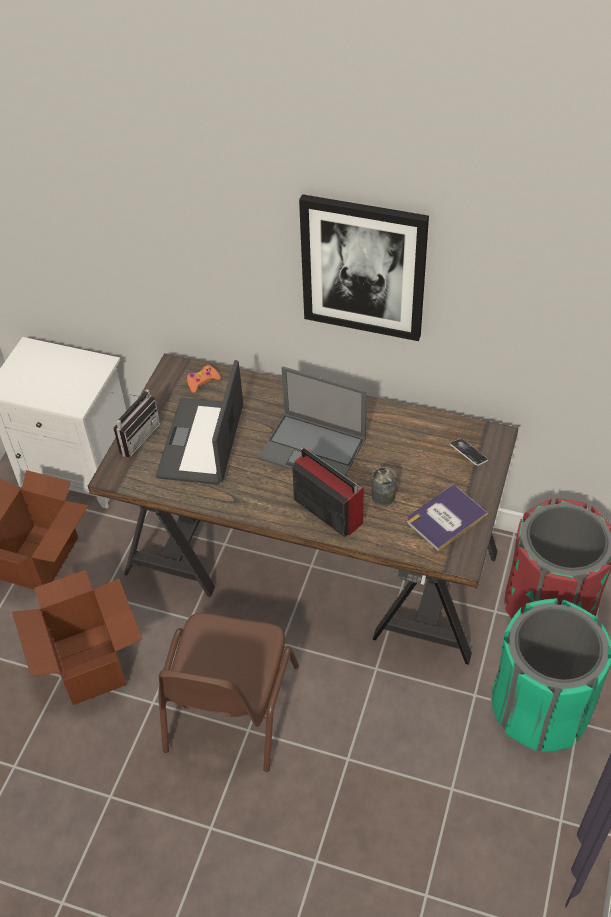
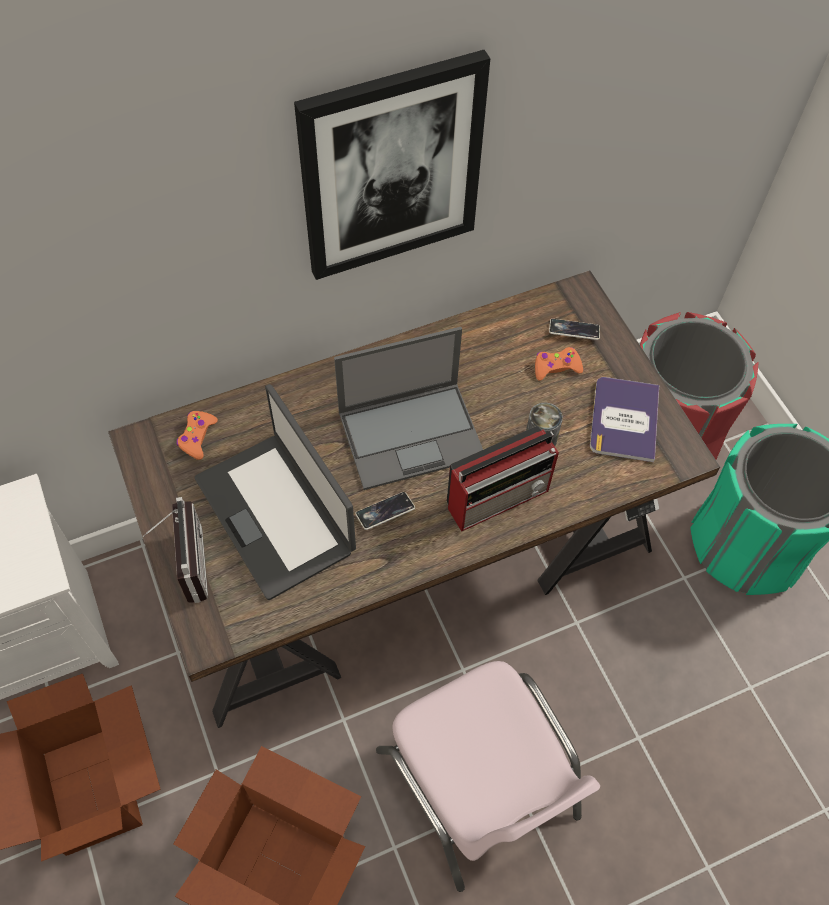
camera: 45 degrees left, 10 degrees up
(229, 709) = (480, 785): brown chair -> pink chair
(257, 476) = (385, 512): none -> phone
(327, 509) = (499, 497): radio -> radio turned 150 degrees clockwise
(435, 466) = (556, 367): none -> orange game controller

